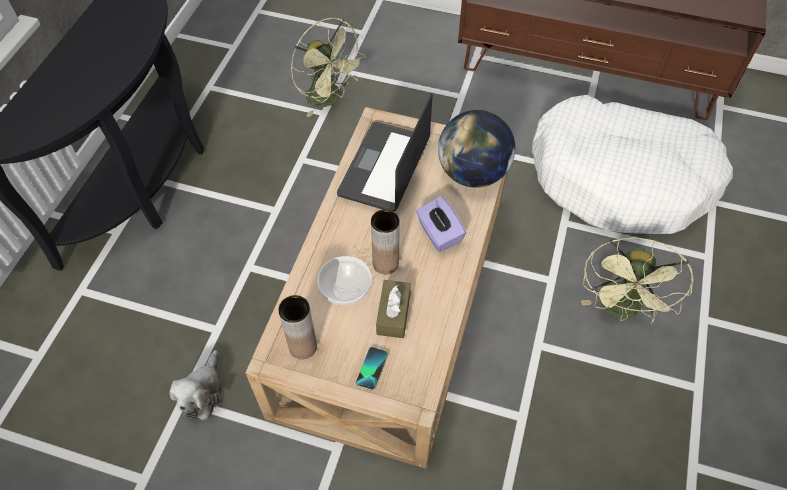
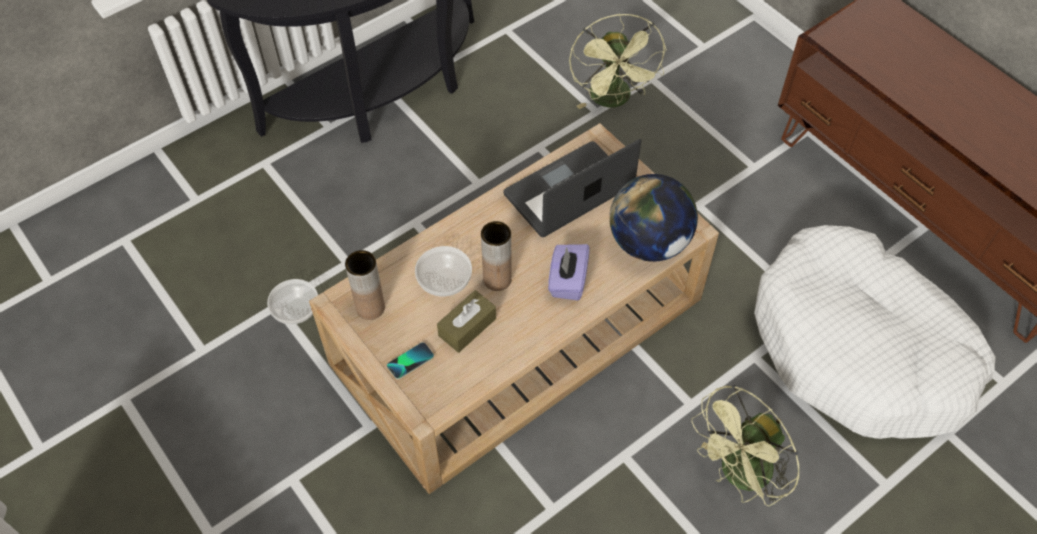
camera: 35 degrees right, 0 degrees up
(202, 392) = (296, 309): plush toy -> bowl

